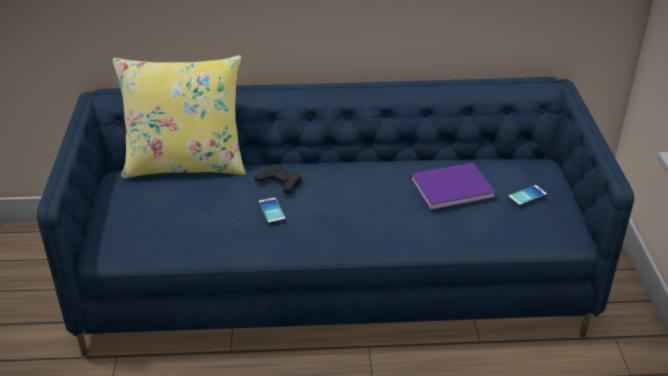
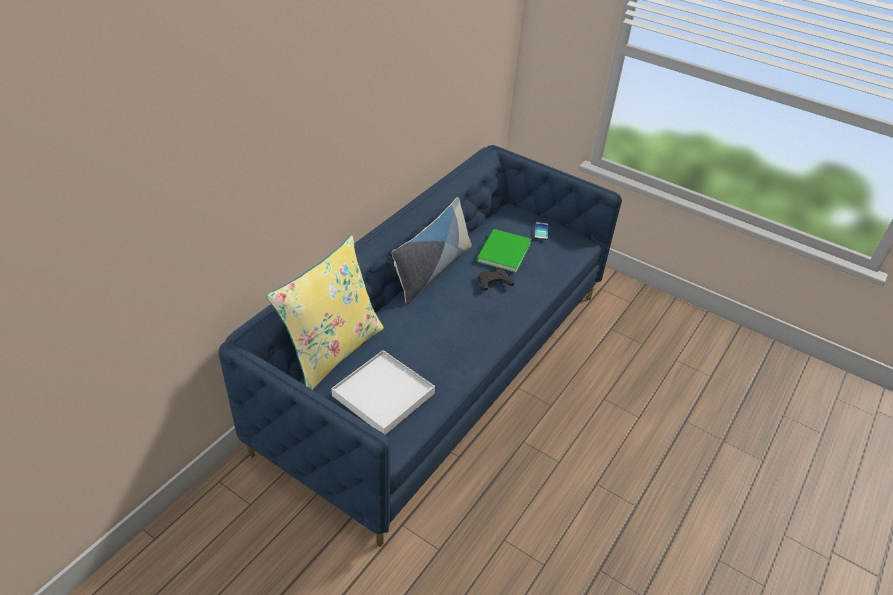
camera: 55 degrees left, 5 degrees up
(159, 214) = (383, 394): none -> white tray
(271, 211) = (441, 337): phone -> none
(279, 182) = (414, 317): black game controller -> black game controller (494, 282)
(360, 162) = (432, 270): none -> pillow
(449, 187) = (502, 252): purple book -> green book

